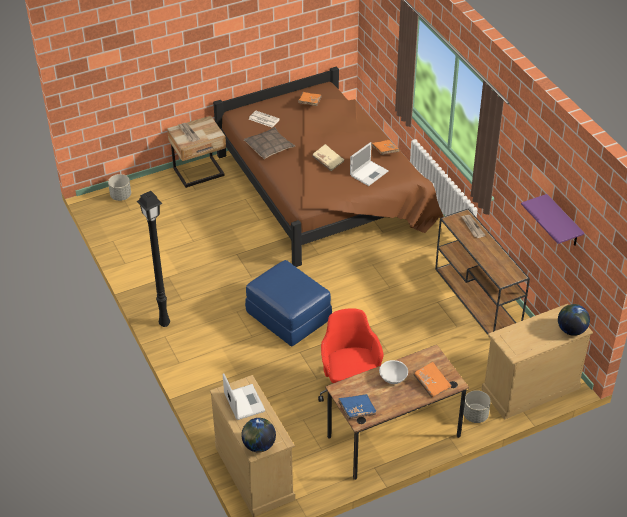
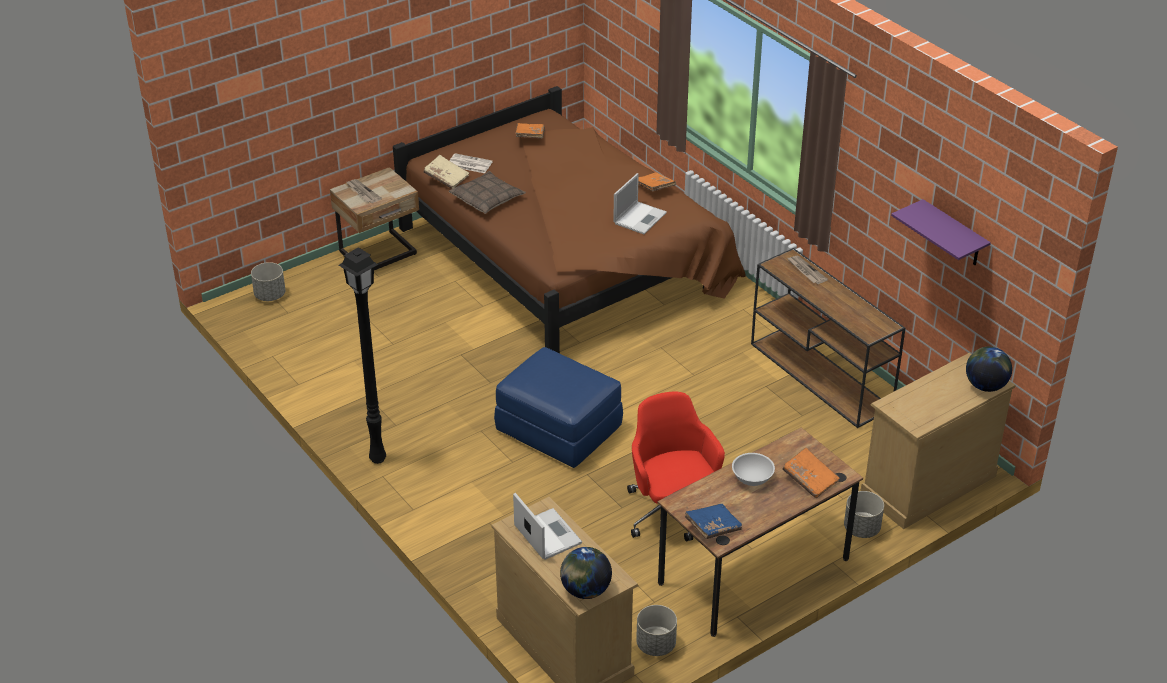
camera: 10 degrees left, 5 degrees down
(315, 480) = (656, 645): none -> grey planter
(328, 161) = (577, 208): beige book -> beige book (446, 178)

